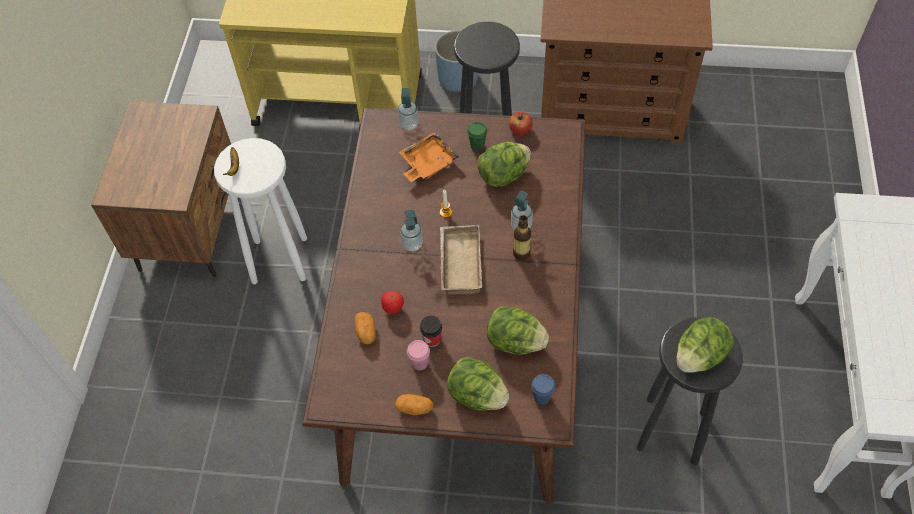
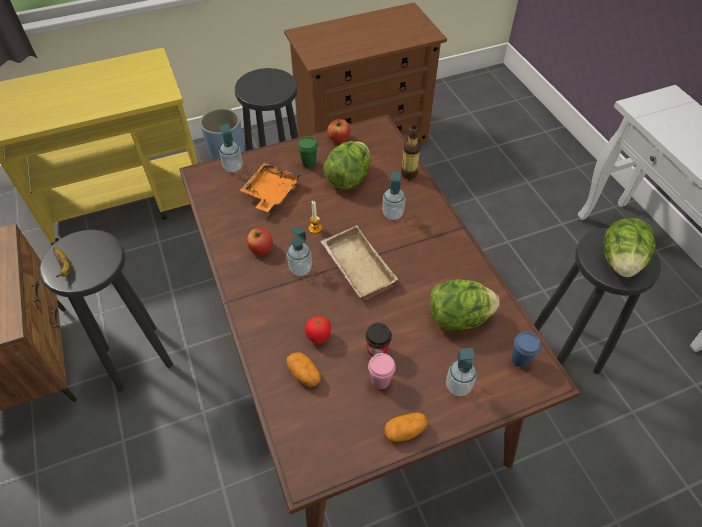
camera: 30 degrees left, 5 degrees down
(279, 258) = (137, 356): white stool -> black stool
(390, 213) = (261, 249): none -> apple
(477, 395) = (458, 386): lettuce -> soap dispenser
(521, 253) = (409, 237): bottle -> bottle (409, 174)

